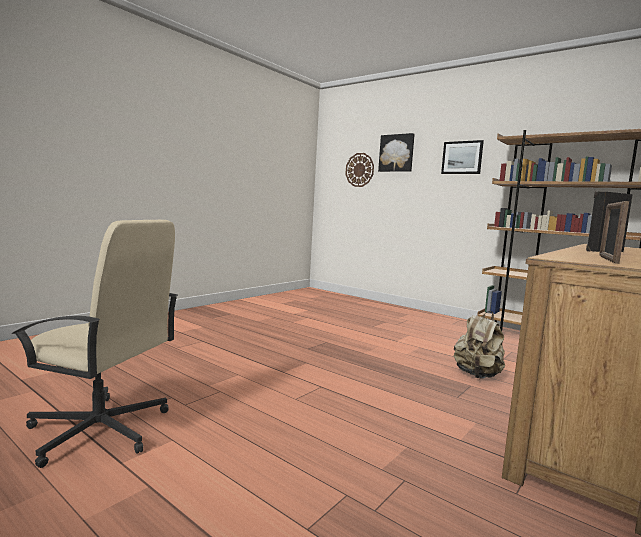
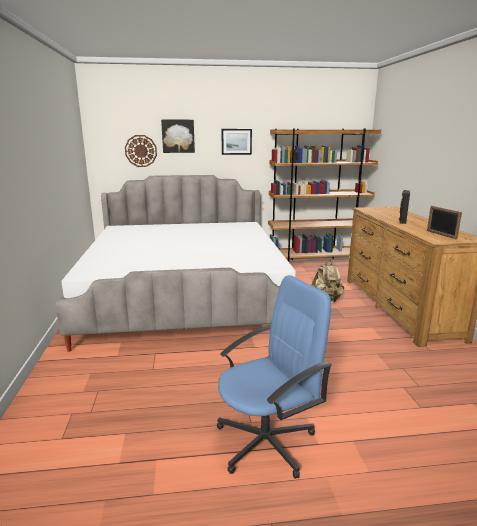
camera: 45 degrees left, 10 degrees up
(100, 430) = (267, 441): beige office chair -> blue office chair
(326, 320) = (185, 295): none -> bed

